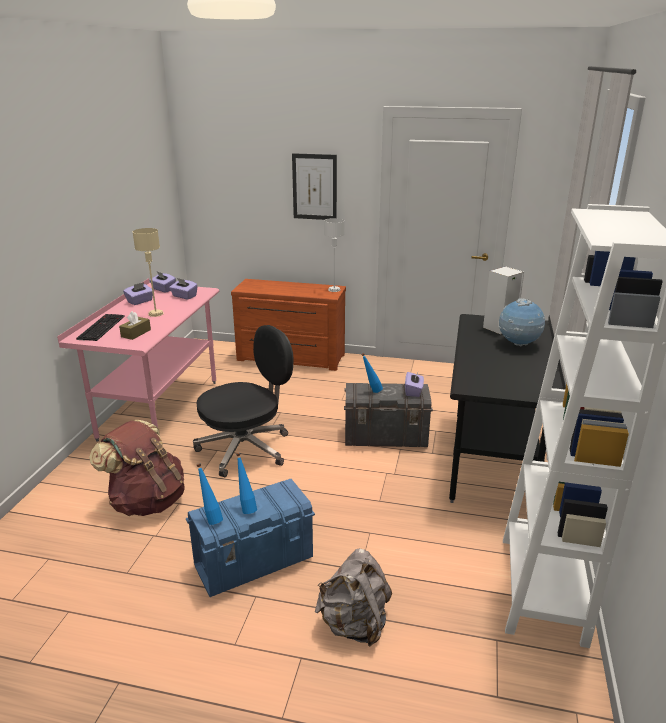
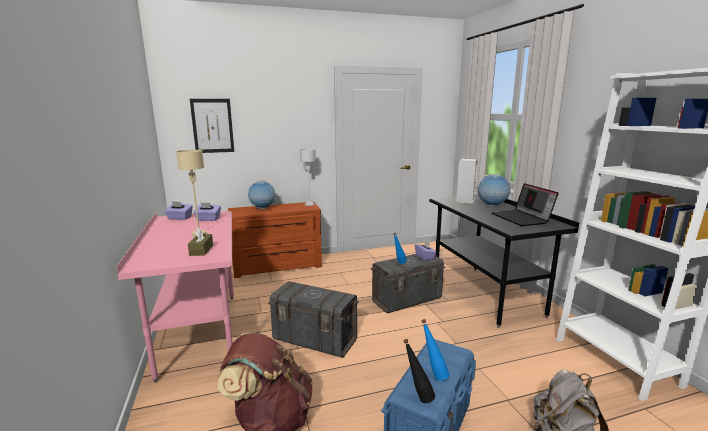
camera: 30 degrees left, 10 degrees down
(101, 327) = (153, 253): keyboard -> none
(140, 301) = (168, 229): purple tissue box -> none
(211, 518) = (418, 397): blue bottle -> black bottle
(246, 448) = (315, 340): black office chair -> grey storage box
(276, 286) = (262, 209): none -> globe
(314, 187) = (285, 127): picture -> picture (212, 126)
(518, 373) = (522, 218): none -> laptop

